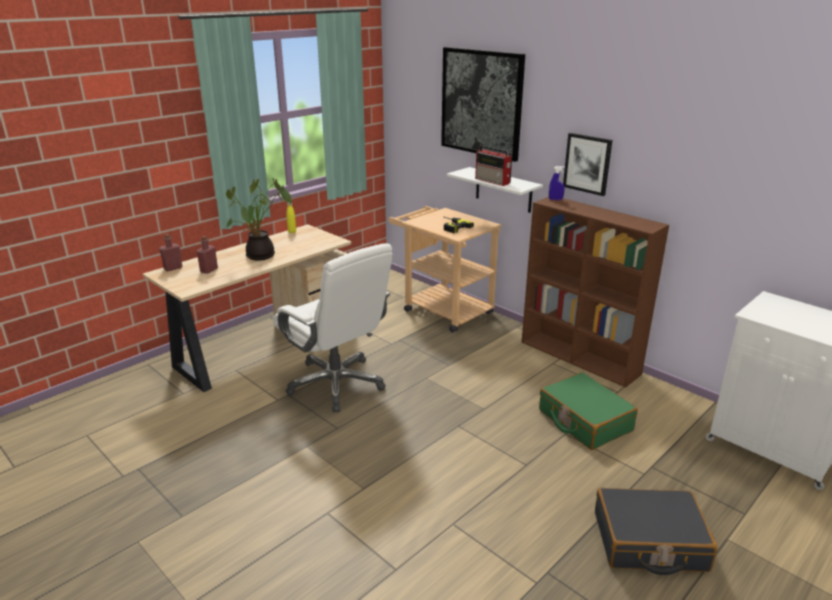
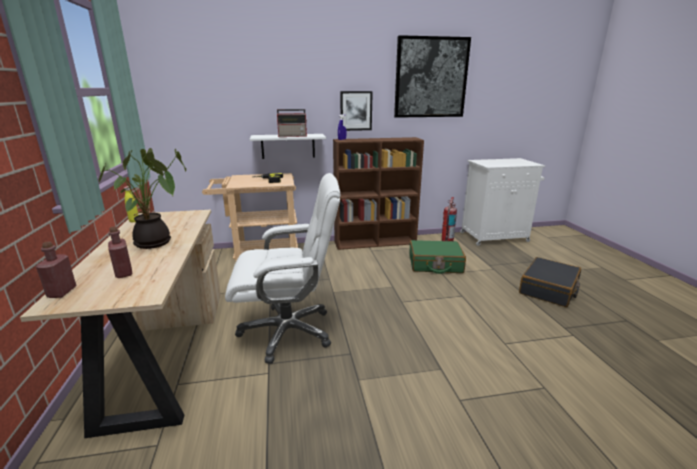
camera: 55 degrees left, 5 degrees down
(481, 103) = (256, 79): picture -> picture (431, 78)
(679, 408) = (447, 240): none -> fire extinguisher

